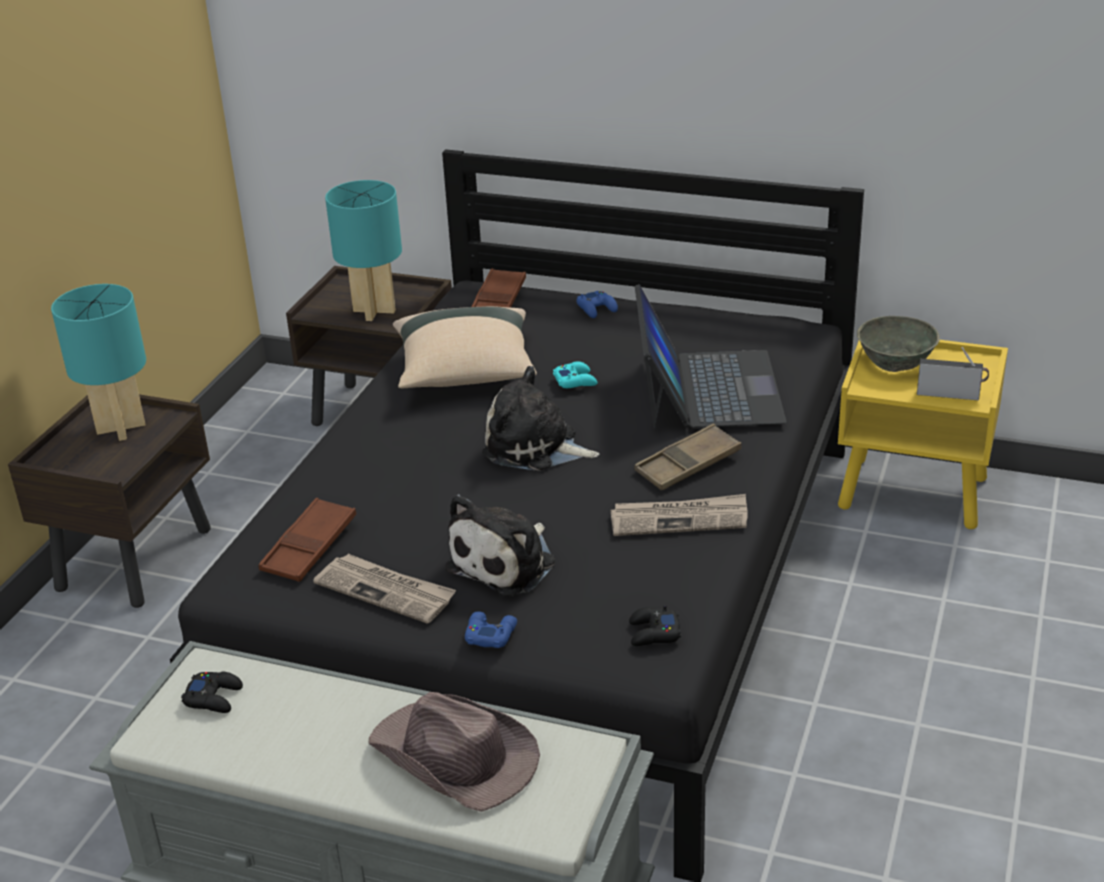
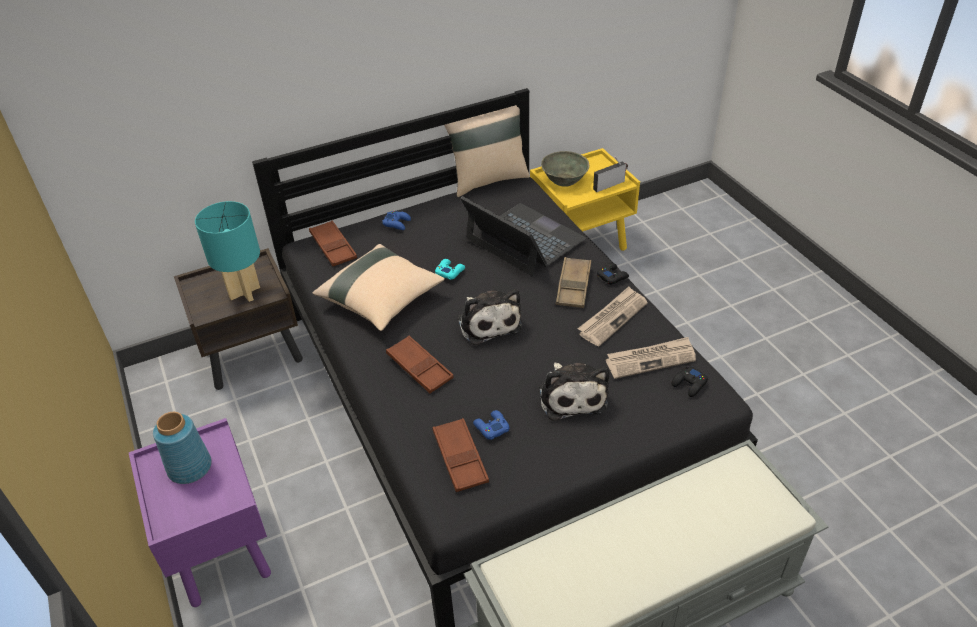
camera: 45 degrees left, 10 degrees up
(120, 428) = (189, 467): turquoise table lamp -> blue vase
(135, 558) = (219, 548): brown nightstand -> purple nightstand
(214, 697) = (539, 583): black game controller -> black game controller (612, 276)
(386, 591) = (540, 453): newspaper -> newspaper (650, 359)
(402, 450) = (419, 368): none -> brown tray
(454, 757) = (698, 514): brown hat -> none
(490, 634) = (625, 438): blue game controller -> blue game controller (491, 427)
(535, 447) = (488, 322): plush toy -> plush toy turned 90 degrees counterclockwise
(774, 312) = (488, 179): none -> beige pillow

